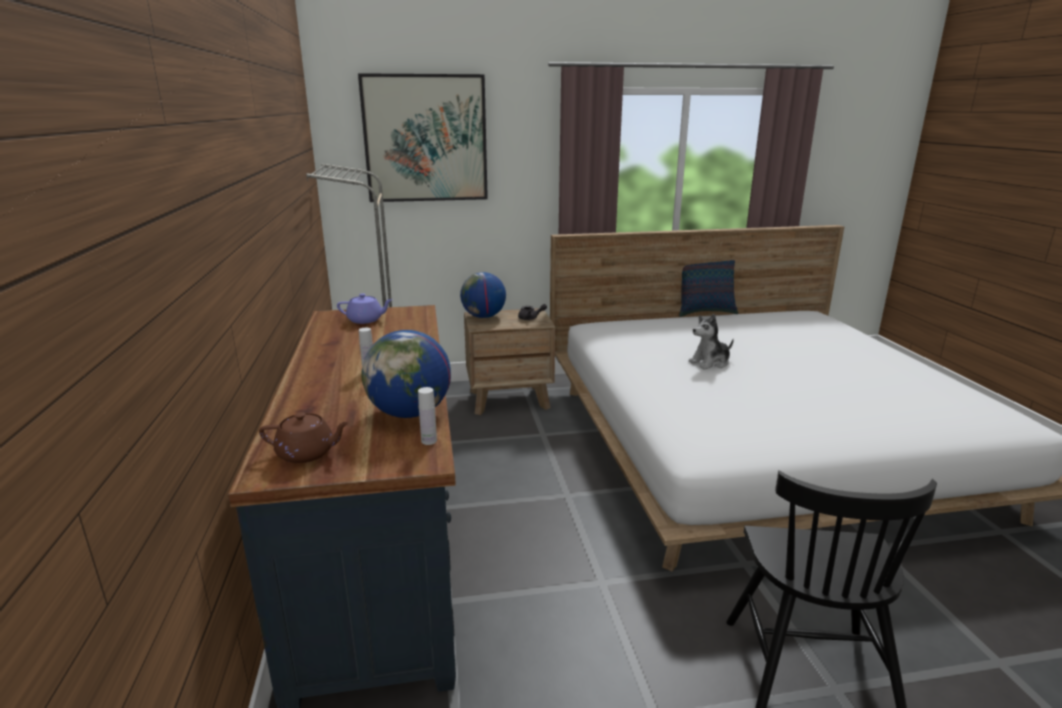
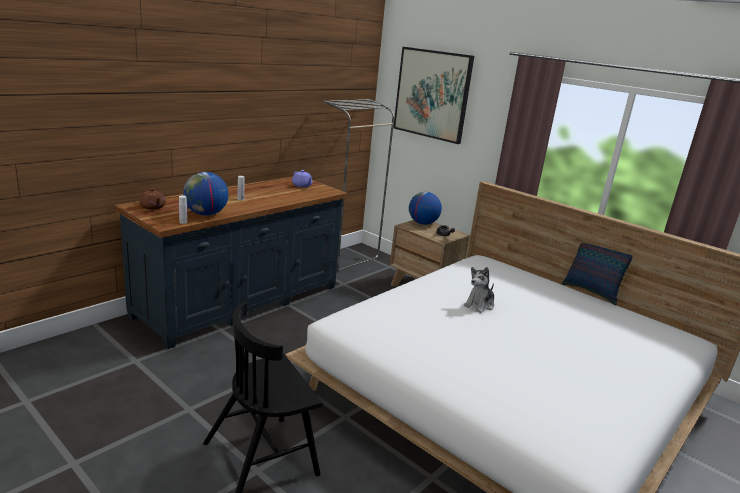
camera: 50 degrees right, 0 degrees up
(710, 362) = (479, 305): plush toy -> plush toy turned 75 degrees counterclockwise

